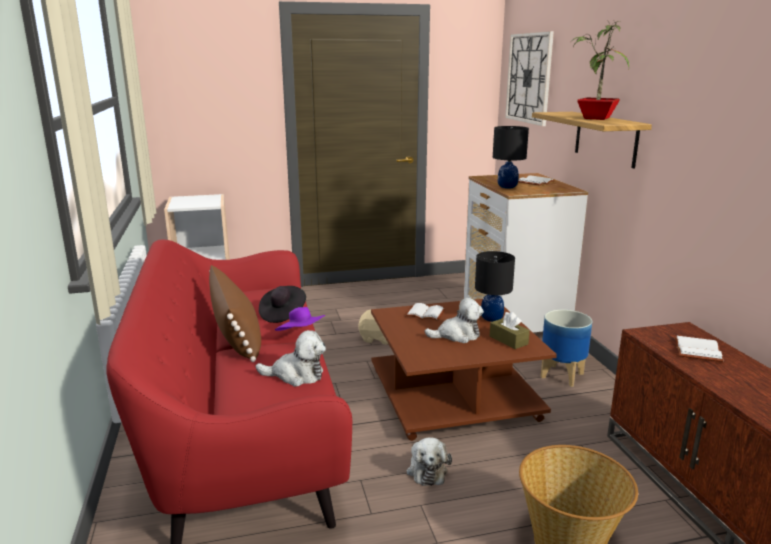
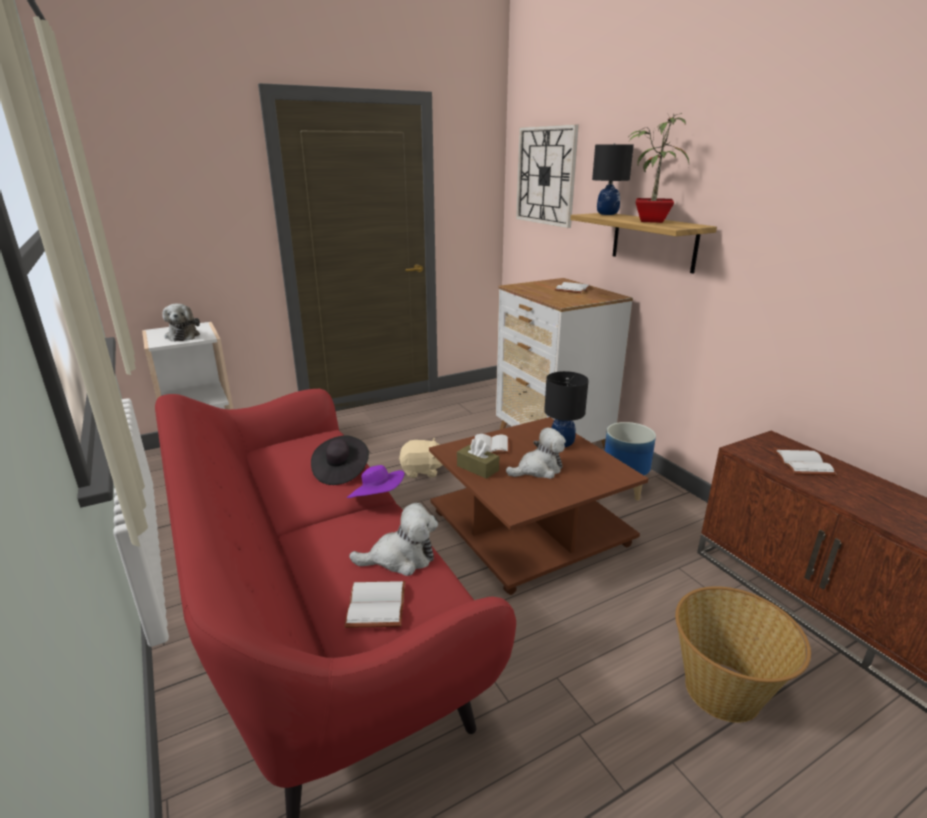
camera: 15 degrees left, 5 degrees up
(236, 335) = (297, 509): brown pillow -> none
(262, 401) = (378, 606): none -> white book
(427, 470) = (543, 629): plush toy -> plush toy (183, 335)
(506, 187) = (549, 297): black table lamp -> black table lamp (606, 214)
(508, 340) = (593, 468): brown tissue box -> brown tissue box (477, 468)

